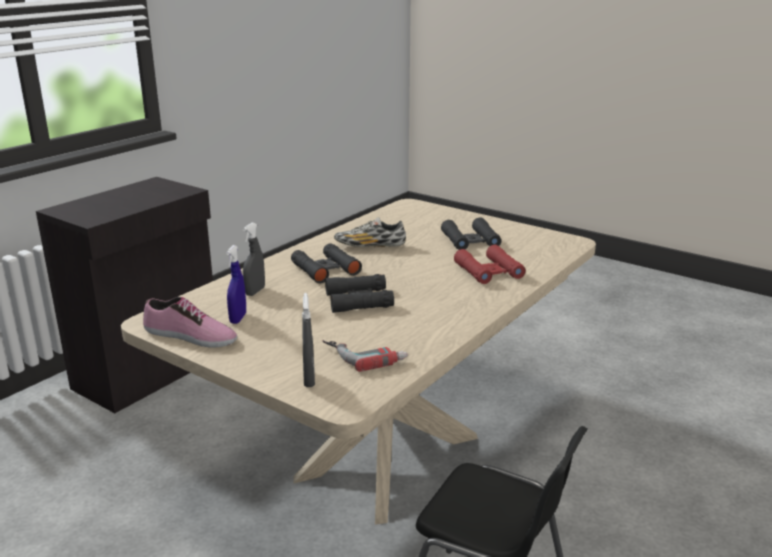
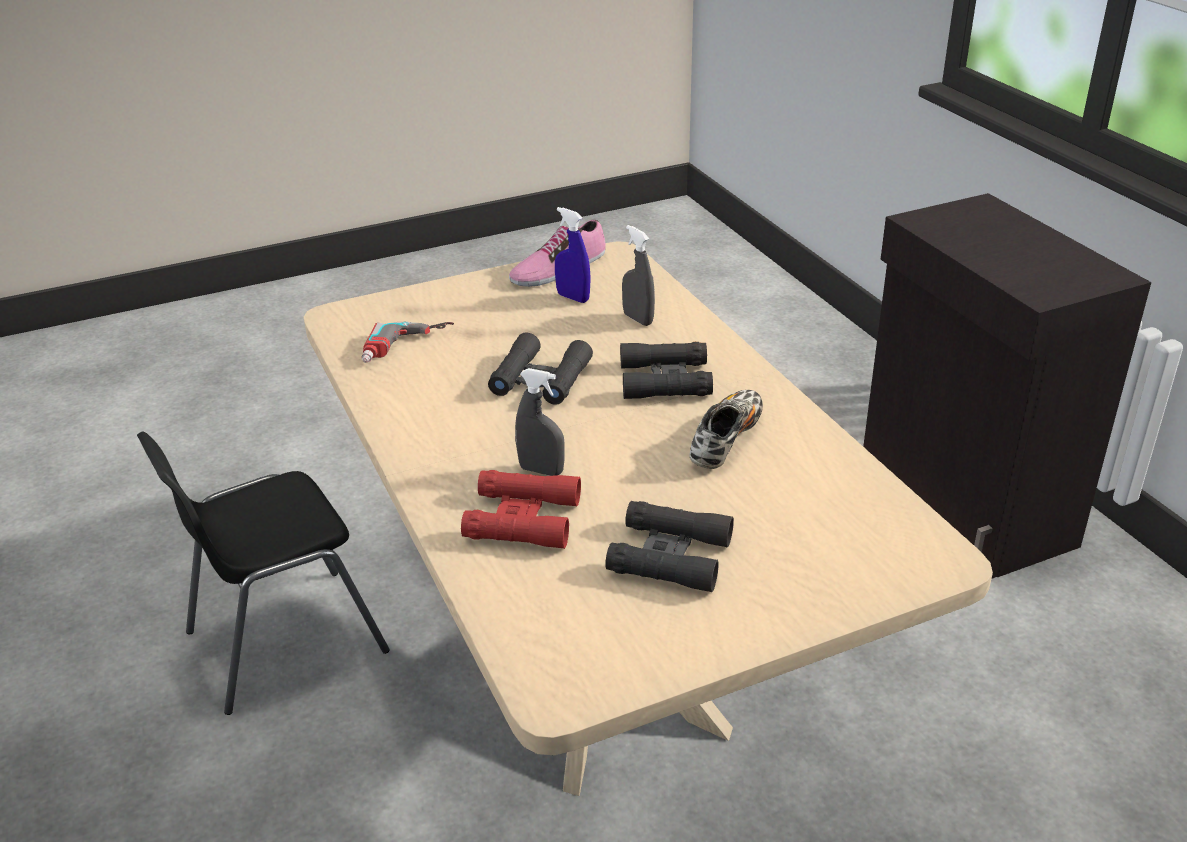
camera: 120 degrees right, 10 degrees up
(309, 379) = (399, 309): grey spray bottle -> grey spray bottle (541, 470)

